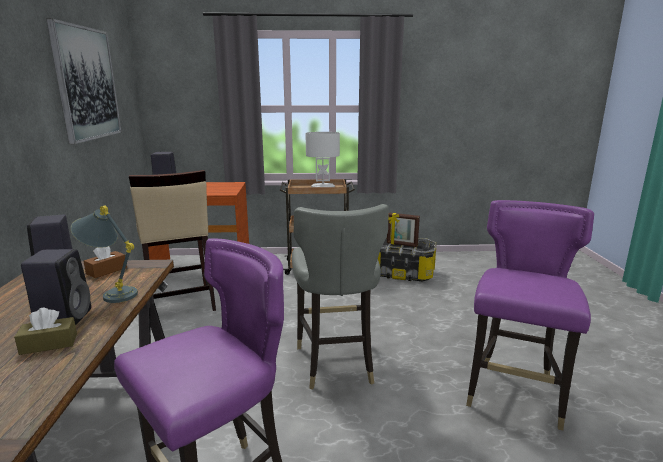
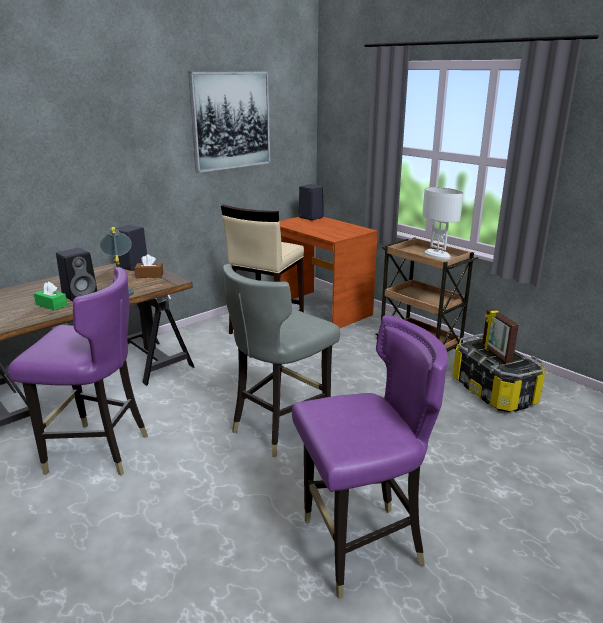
camera: 50 degrees right, 5 degrees up
(49, 344) = (51, 305): brown tissue box -> green tissue box

